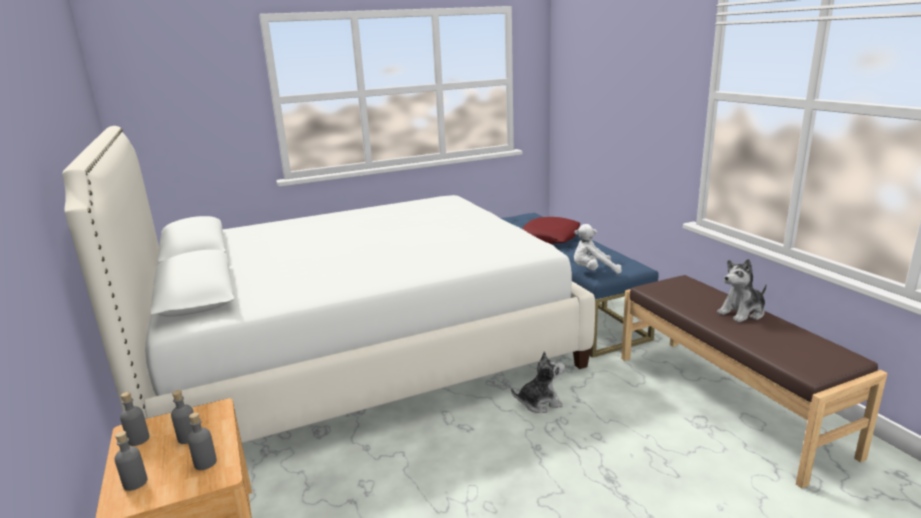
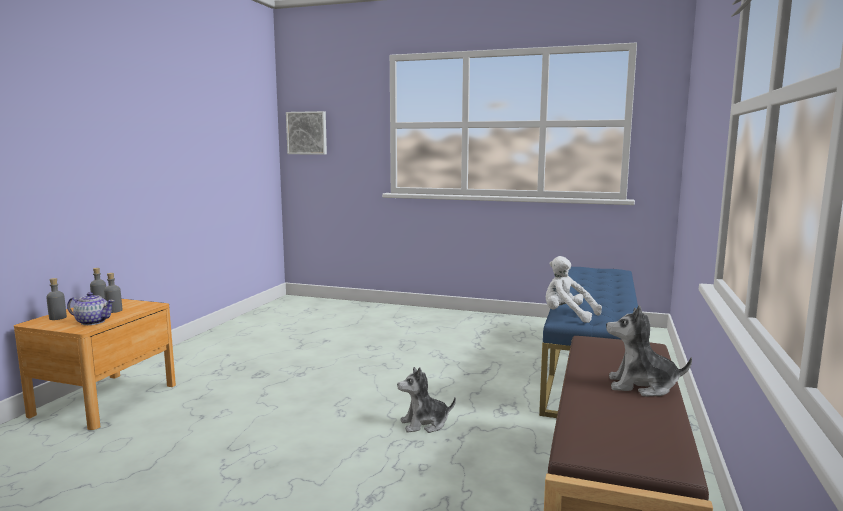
camera: 40 degrees right, 10 degrees down
(152, 119) = (307, 133): none -> picture
(205, 463) = (93, 322): grey bottle -> teapot
(357, 352) = (365, 342): white bed -> none
(539, 403) = (424, 424): plush toy -> plush toy turned 135 degrees clockwise
(550, 237) = (594, 287): red pillow -> none

